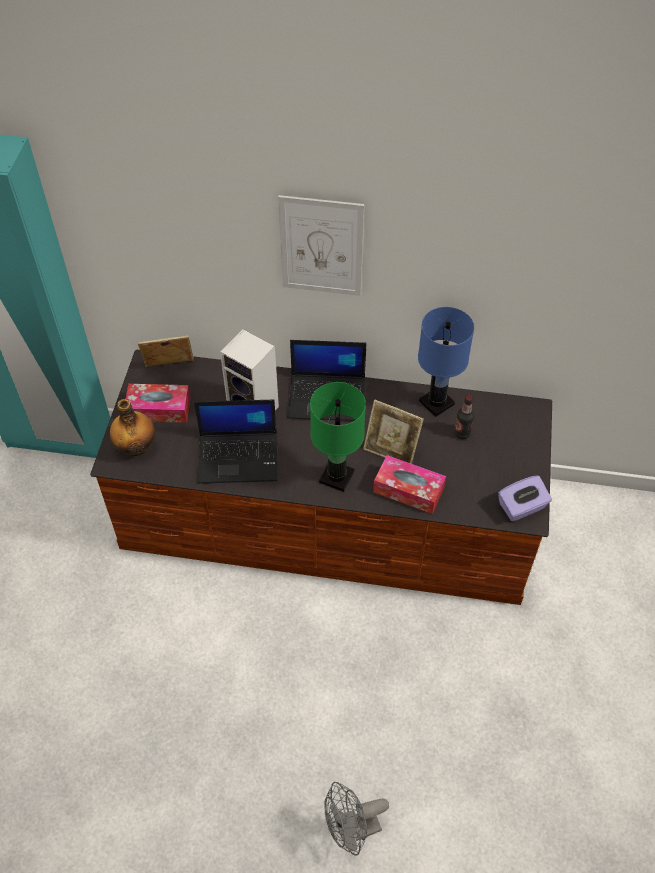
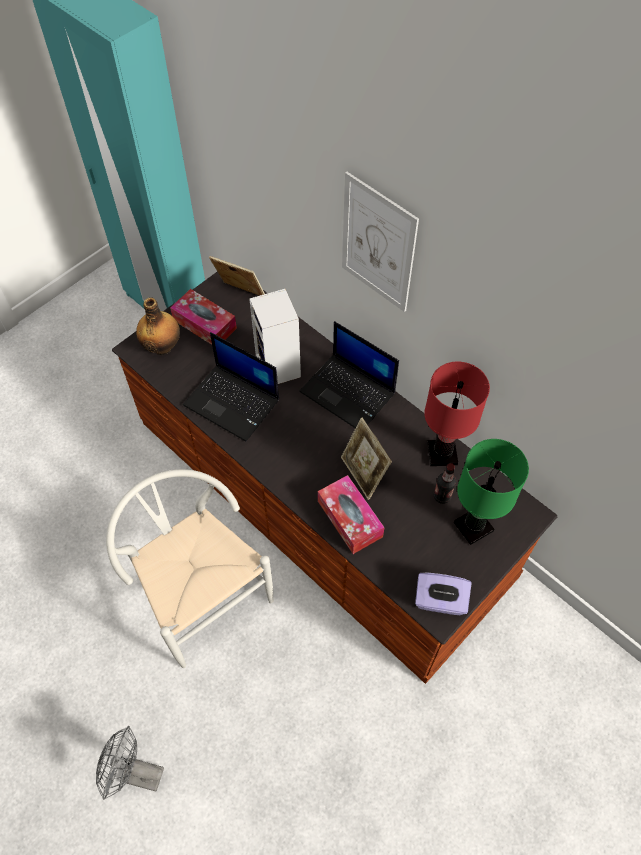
camera: 35 degrees right, 5 degrees up
(291, 656) = (201, 595): none -> white chair
(336, 476) = (298, 468): green table lamp -> green table lamp (473, 526)
(436, 402) = (441, 453): blue table lamp -> red table lamp

